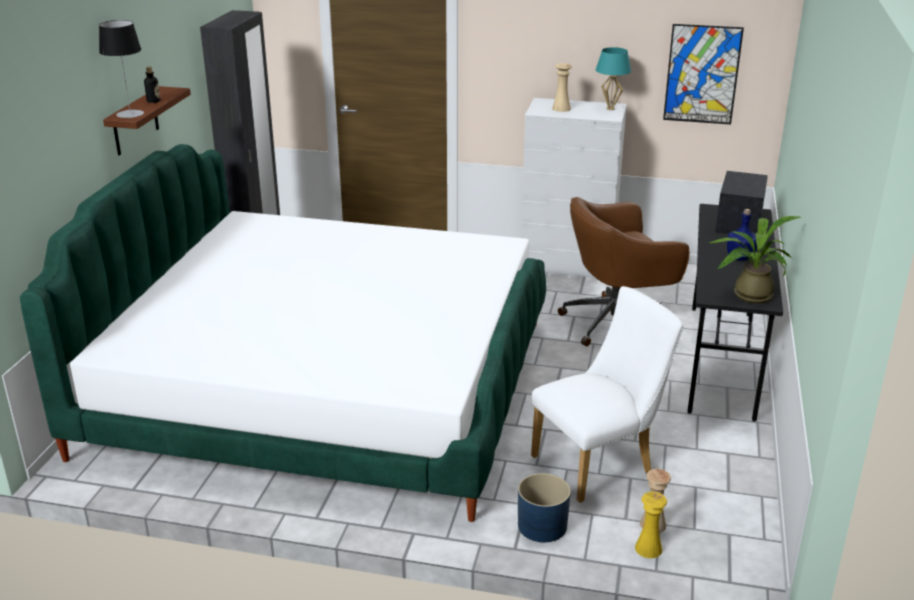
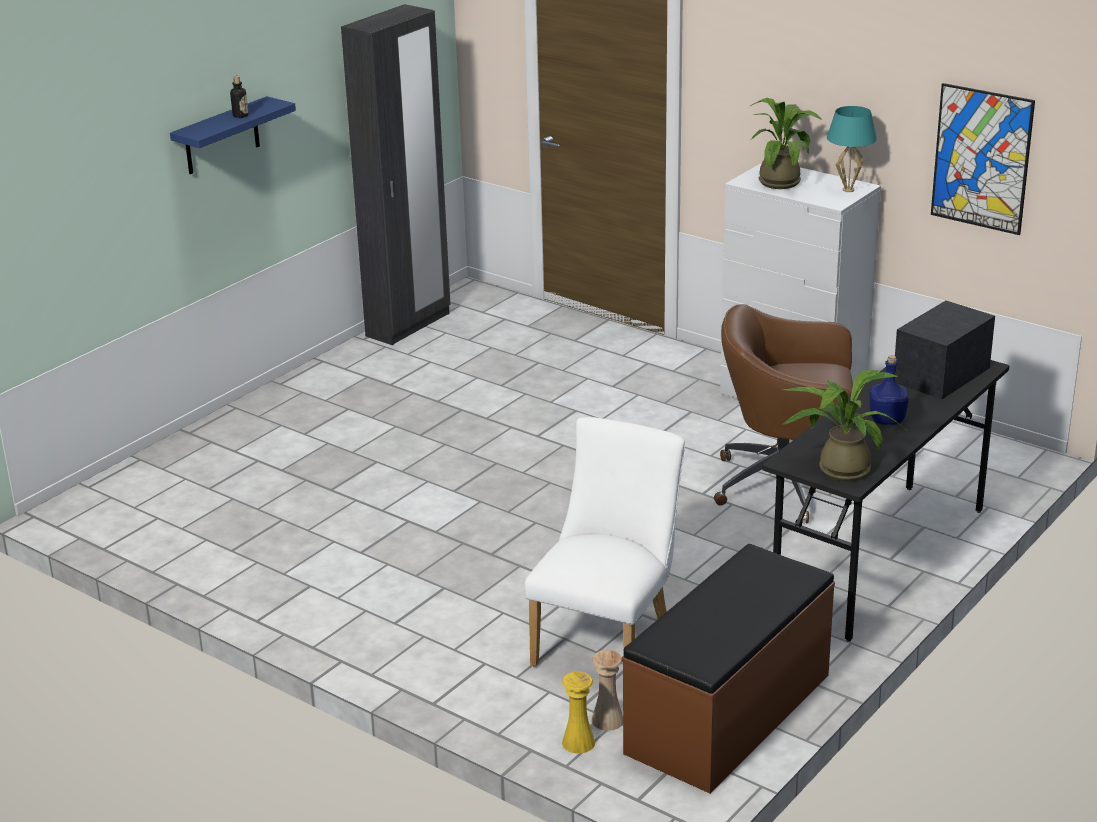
camera: 25 degrees right, 0 degrees up
(130, 114) = (201, 129): table lamp -> none
(135, 122) = (222, 137): brown shelf -> blue shelf
(326, 385) = (375, 485): bed -> none
(542, 525) = (482, 689): blue planter -> none
(561, 108) = (782, 181): beige vase -> potted plant
(599, 463) = (608, 641): white chair -> white chair turned 60 degrees counterclockwise
(730, 495) = (730, 714): none -> brown bench

